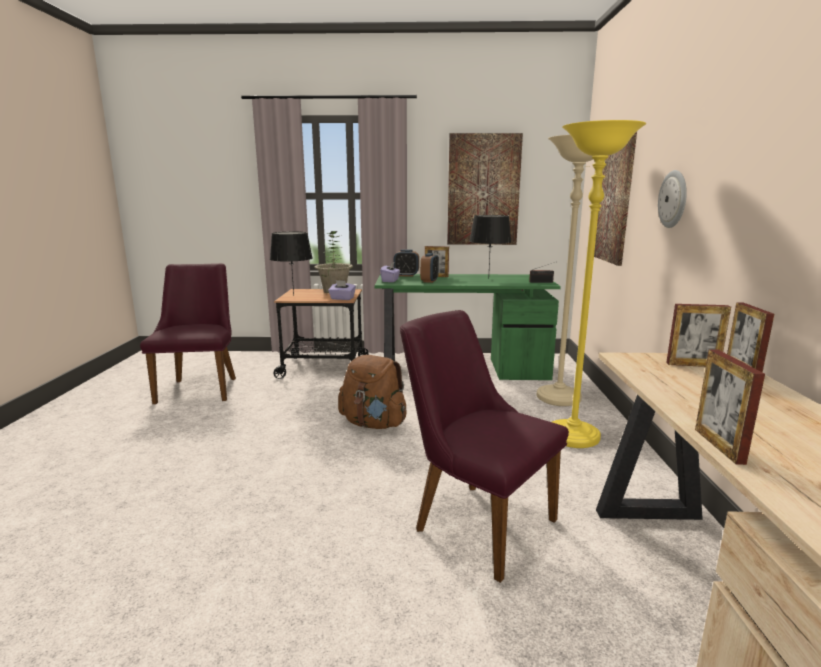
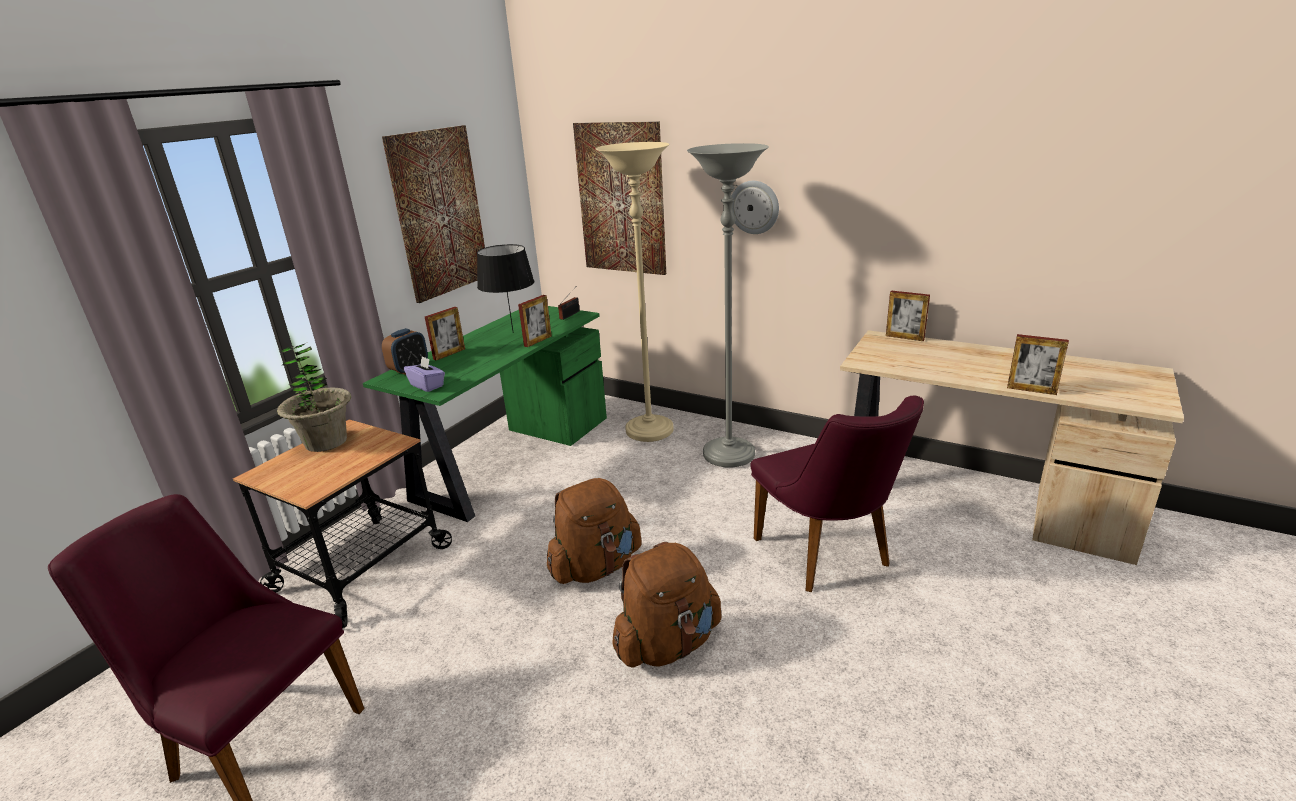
camera: 60 degrees left, 10 degrees up
(294, 296) = (299, 482): black table lamp -> none
(313, 468) = (668, 644): none -> brown backpack
(342, 298) = (389, 444): purple tissue box -> none
(429, 281) = (471, 364): alarm clock -> none
(474, 520) = (829, 558): purple chair -> purple chair turned 90 degrees counterclockwise
(572, 437) = (729, 455): yellow floor lamp -> grey floor lamp
(693, 365) = (889, 347): picture frame -> picture frame (538, 341)

